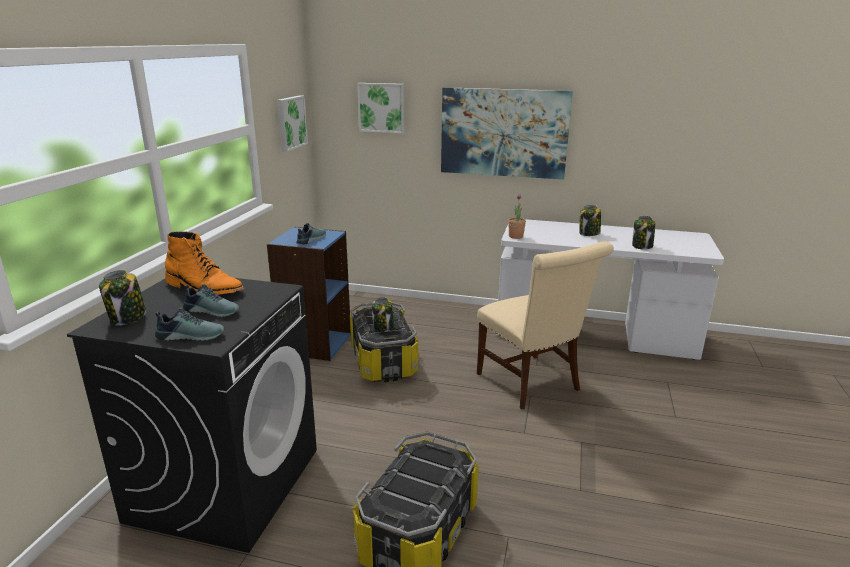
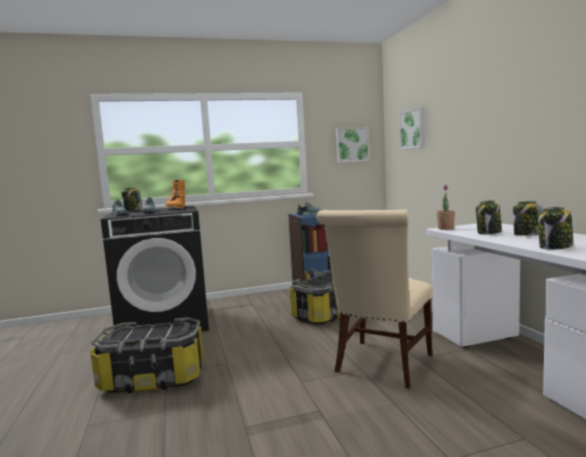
camera: 60 degrees right, 15 degrees down
(383, 327) = (318, 282): jar -> jar (489, 233)
(504, 133) = (484, 135): picture -> none

